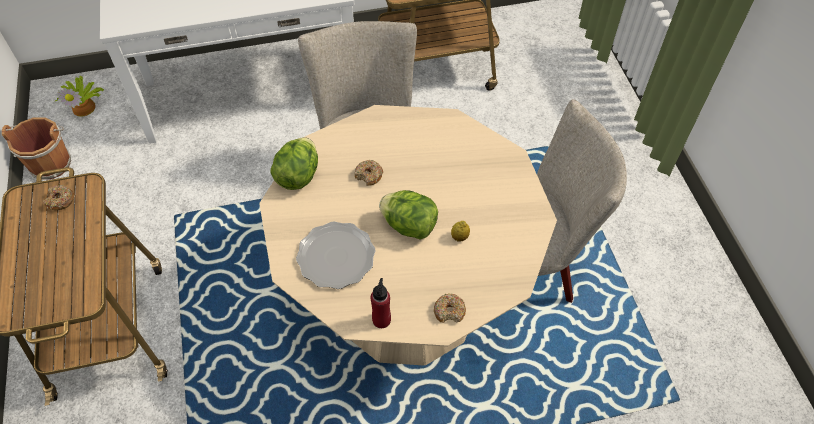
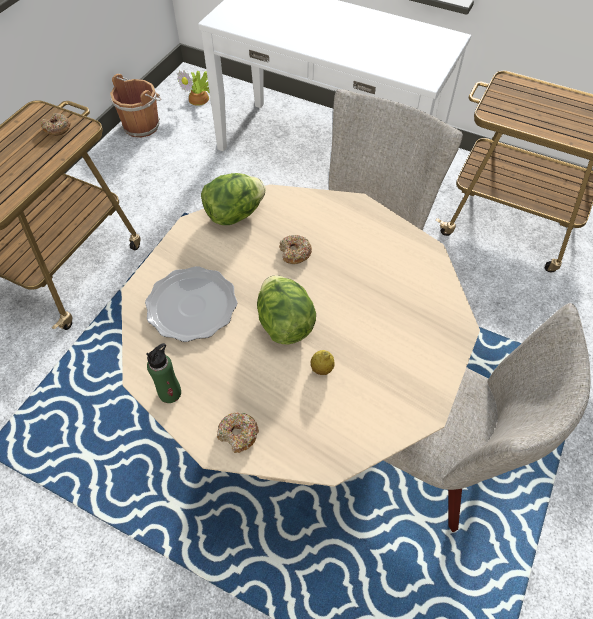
camera: 40 degrees right, 0 degrees up
(381, 319) = (170, 393): red bottle -> green bottle

